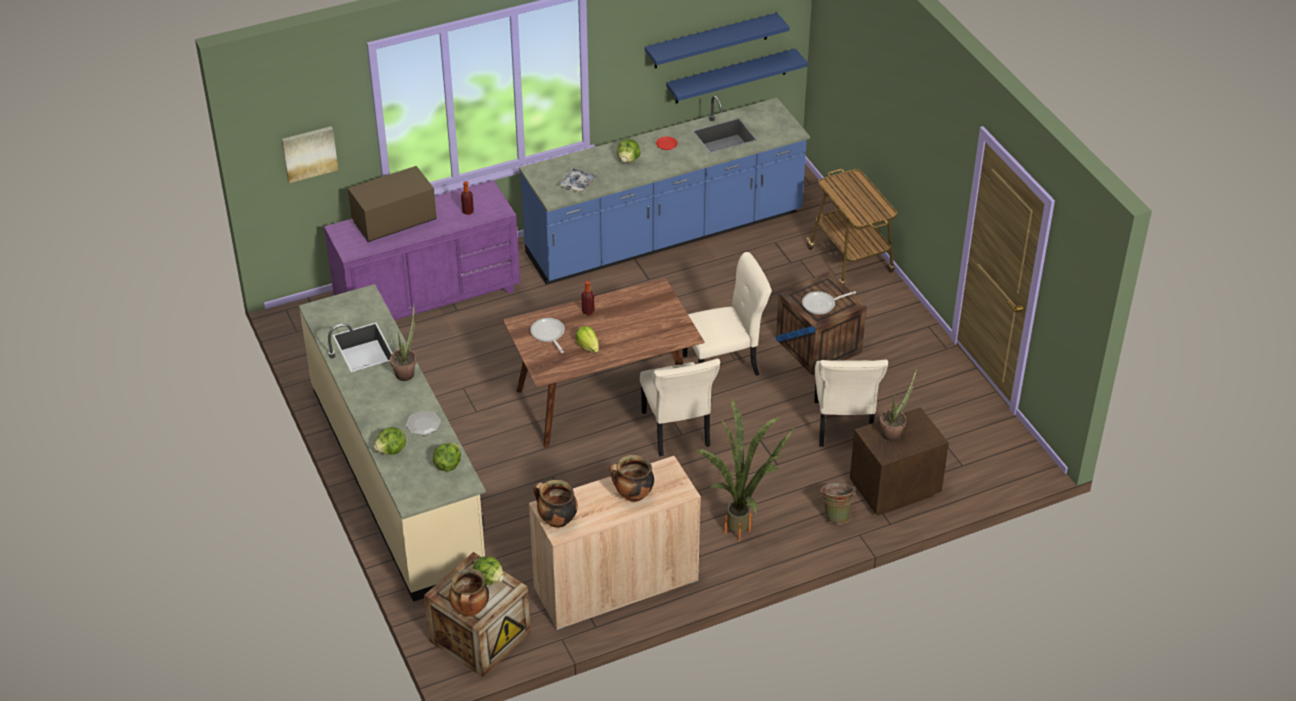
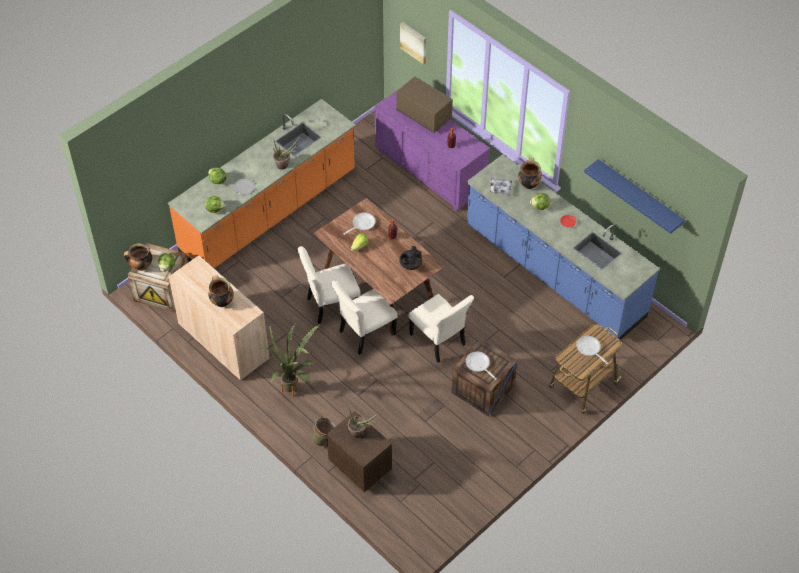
camera: 70 degrees right, 10 degrees up
(398, 479) = (269, 212): beige counter -> orange counter
(556, 520) = (188, 272): cooking pot -> cooking pot (528, 184)
(647, 307) = (410, 265): none -> black teapot
(731, 76) = (648, 230): blue shelf -> none
(842, 426) = (409, 422): beige chair -> beige chair (330, 305)
(855, 196) = (589, 349): none -> frying pan

